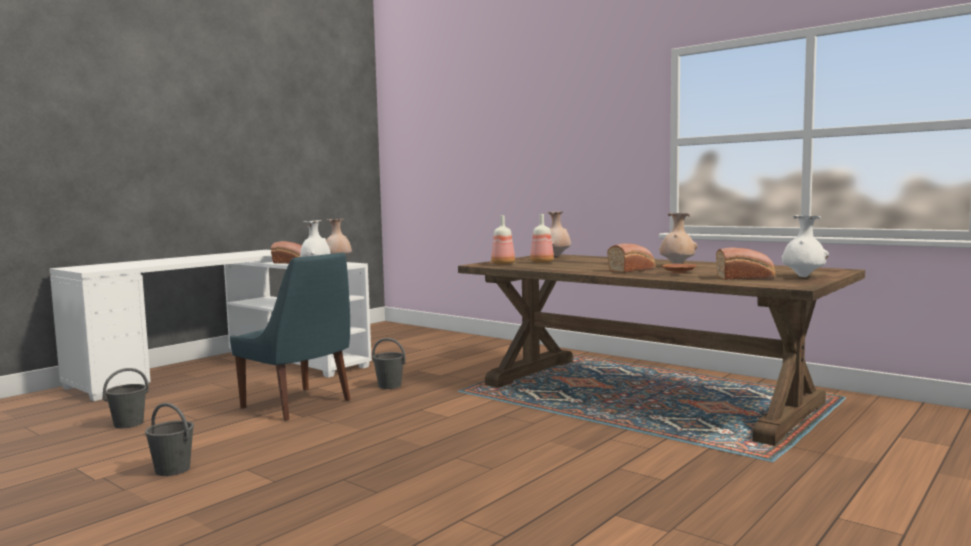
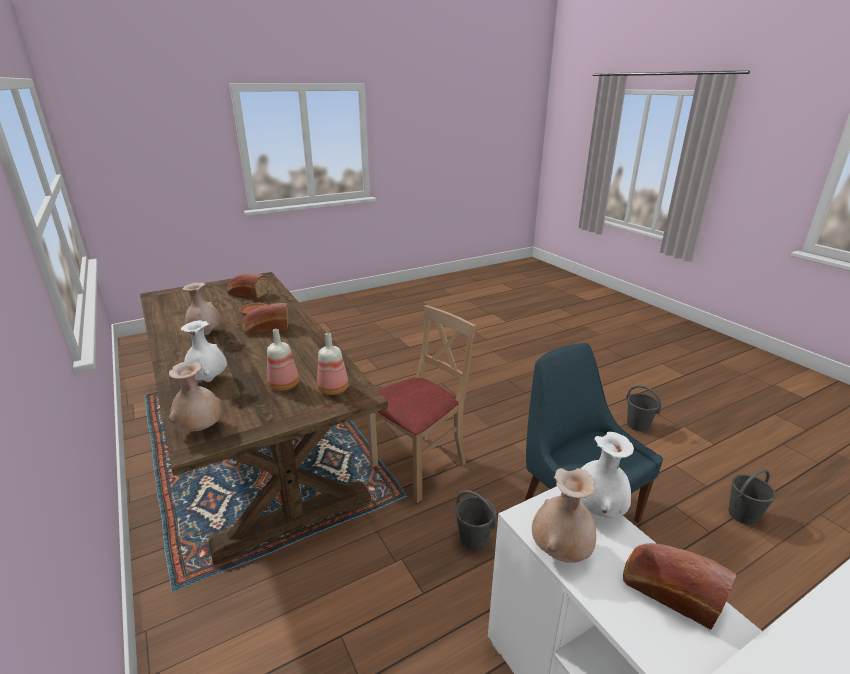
camera: 160 degrees left, 20 degrees up
(459, 404) = (419, 466): none -> beige chair
(803, 276) = (215, 288): white vase -> white vase (208, 380)

